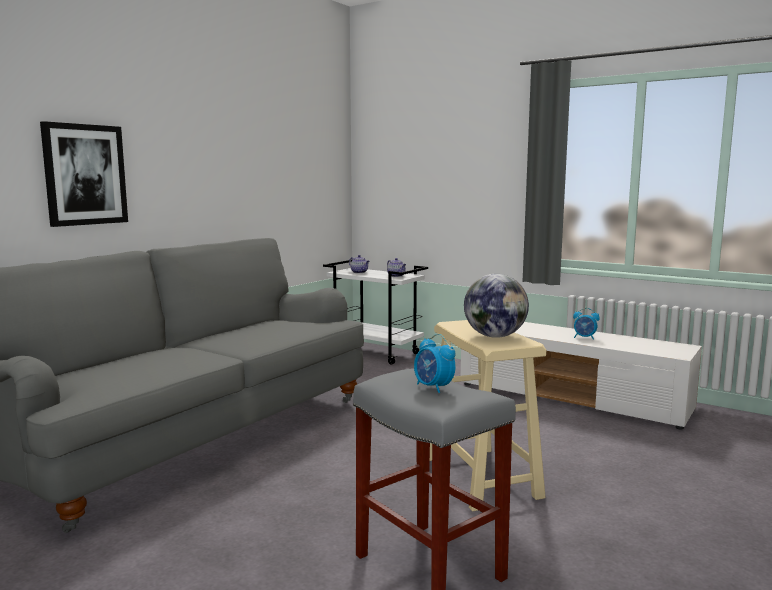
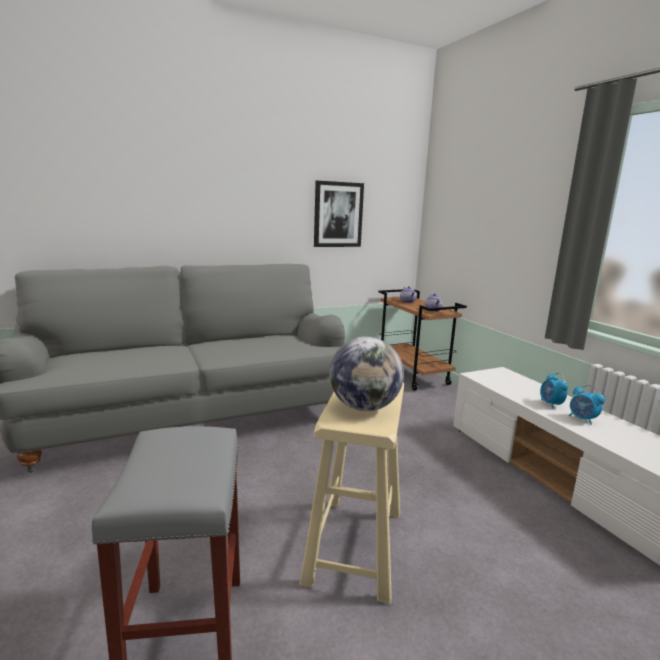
camera: 30 degrees right, 5 degrees up
(85, 175) = (147, 203): picture -> picture (338, 214)
(376, 353) = (413, 376): white cart -> brown cart
(433, 387) = (178, 461): alarm clock -> alarm clock (551, 404)

